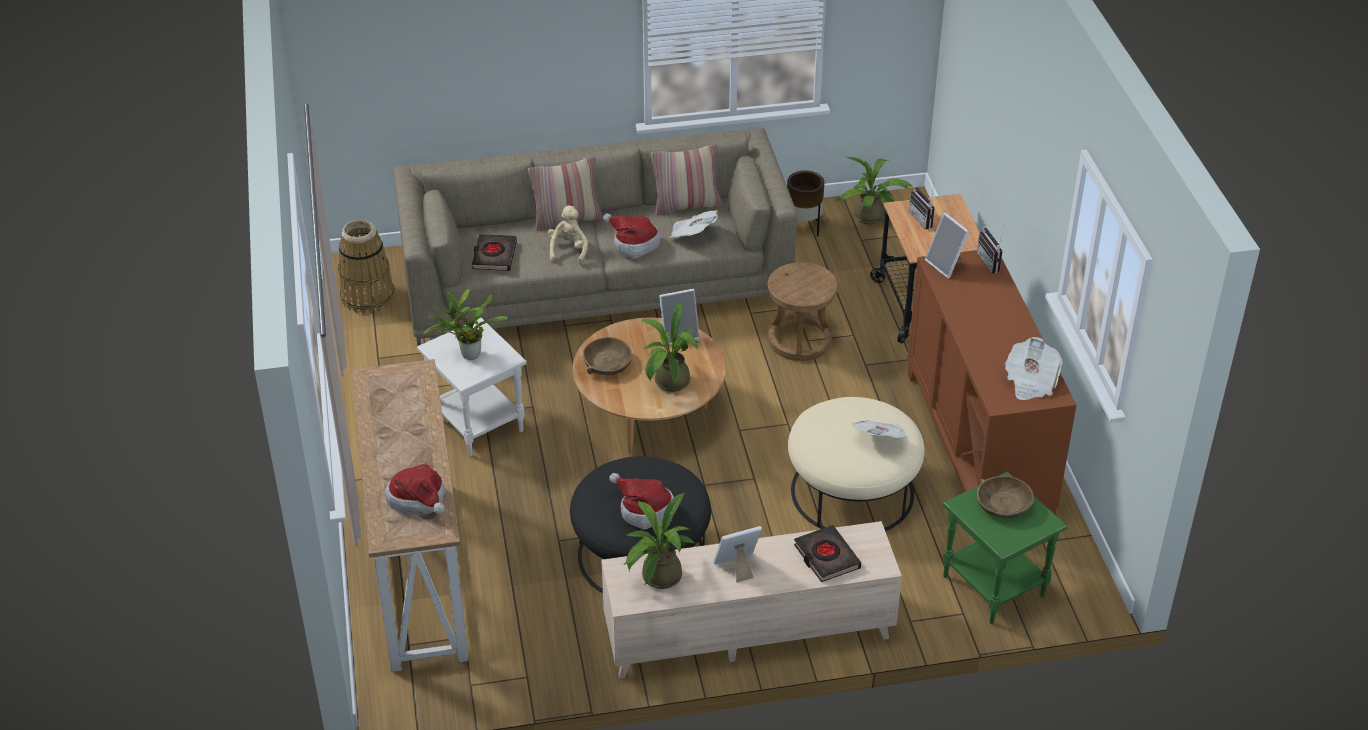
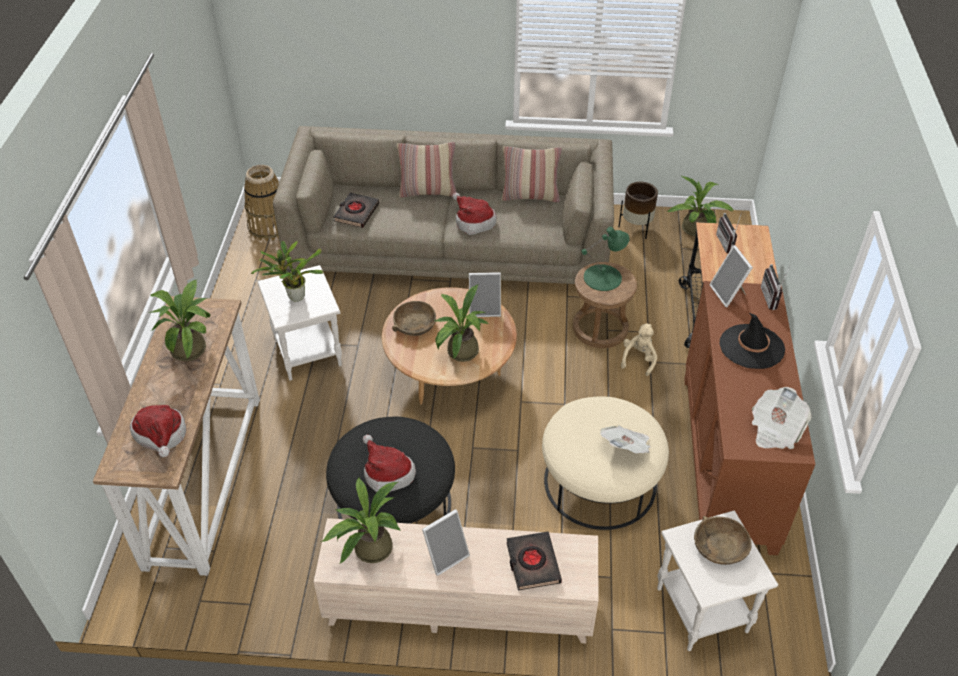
camera: 15 degrees right, 5 degrees up
(405, 413) = (192, 347): none -> potted plant
(568, 250) = (418, 218): beige plush toy -> beige plush toy (638, 359)
(692, 235) = (525, 222): newspaper -> none
(737, 567) = (445, 555): picture frame -> picture frame turned 150 degrees clockwise
(798, 279) = (603, 278): none -> green table lamp
(985, 311) = (751, 347): none -> black hat
(995, 586) = (703, 610): green side table -> white side table

